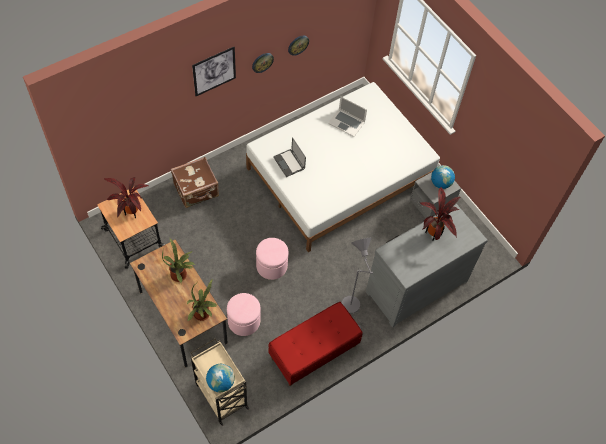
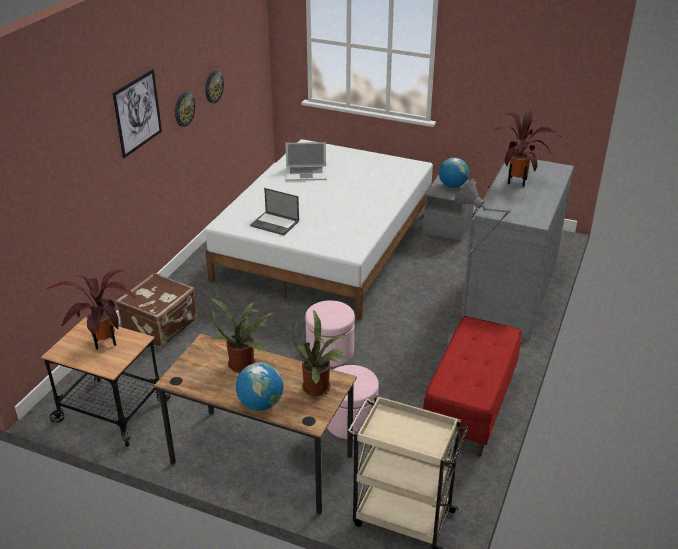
camera: 30 degrees left, 25 degrees down
(221, 382) = (426, 443): globe -> globe (260, 403)

